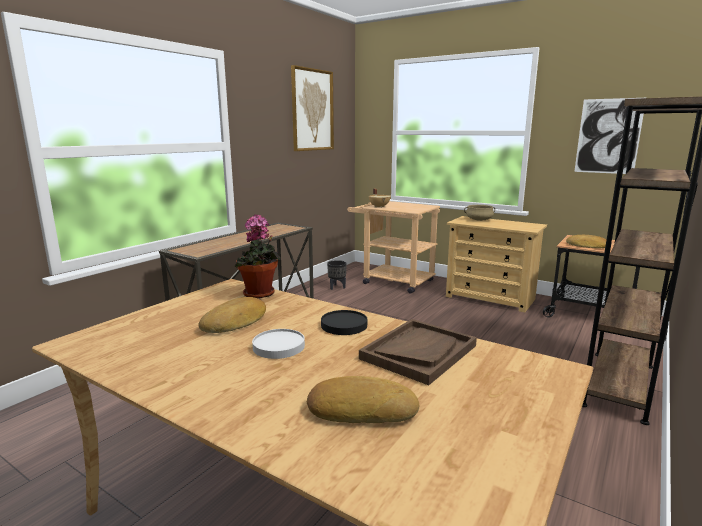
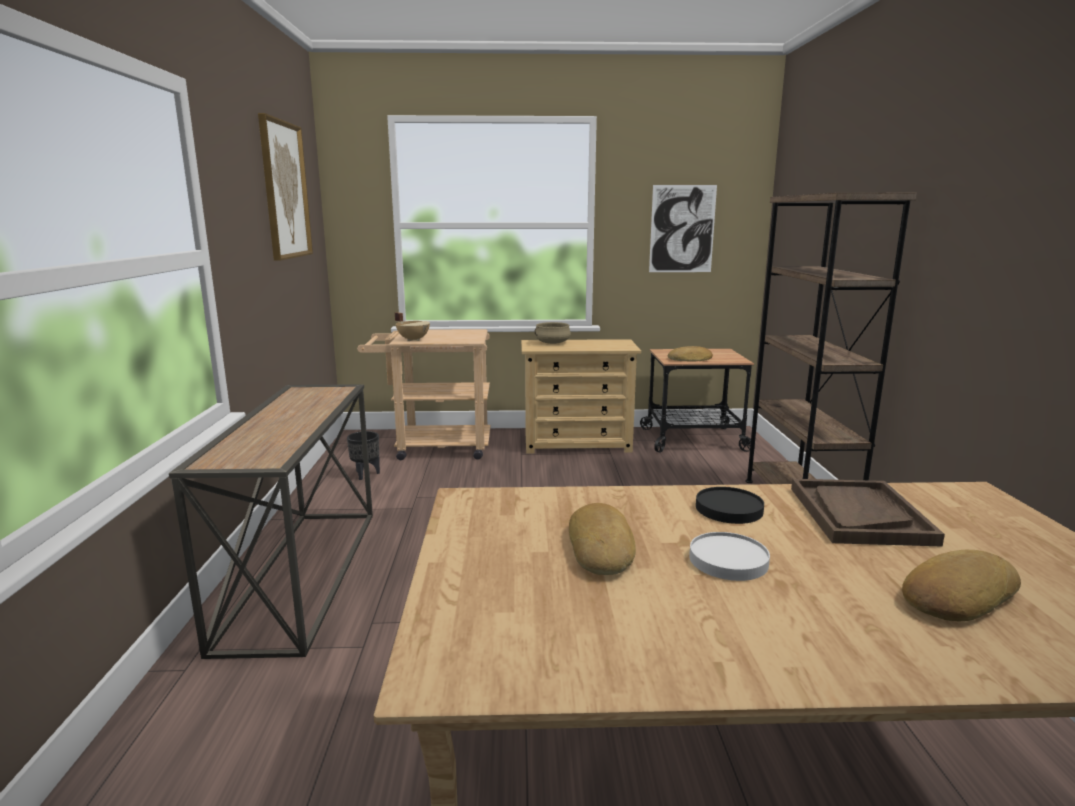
camera: 35 degrees left, 0 degrees up
(260, 294) = (541, 500): potted plant -> none

